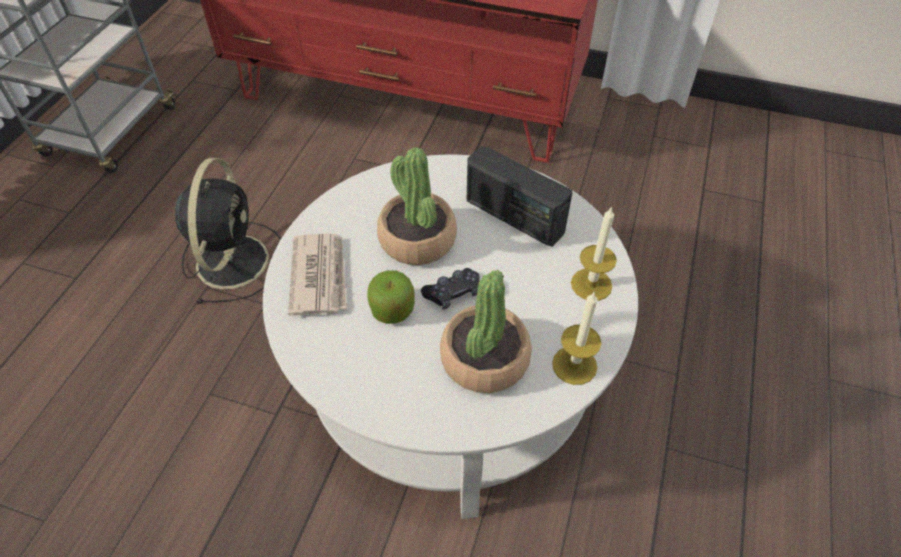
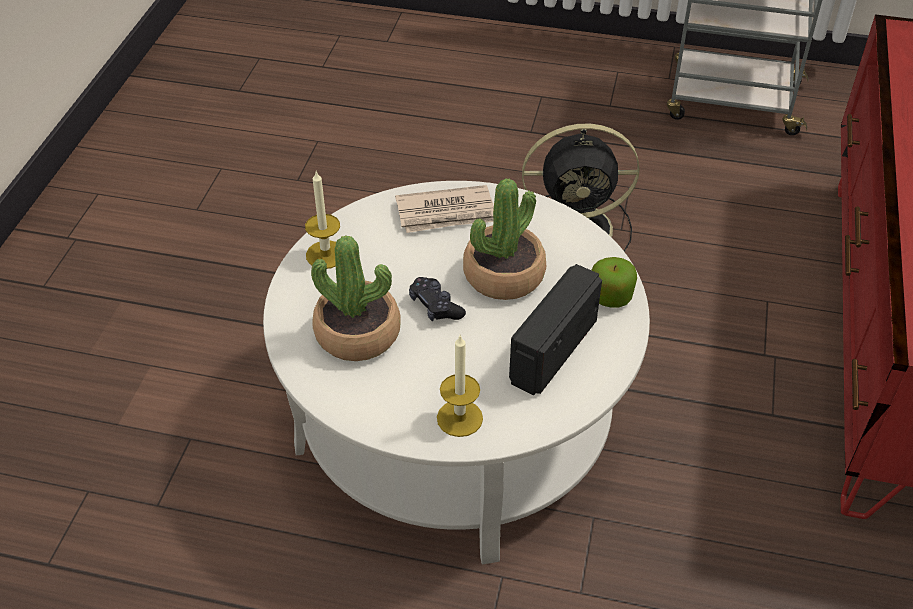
camera: 85 degrees right, 5 degrees down
(392, 310) = (411, 265): apple -> apple (610, 296)
(574, 365) = (352, 401): candle -> candle (326, 254)

